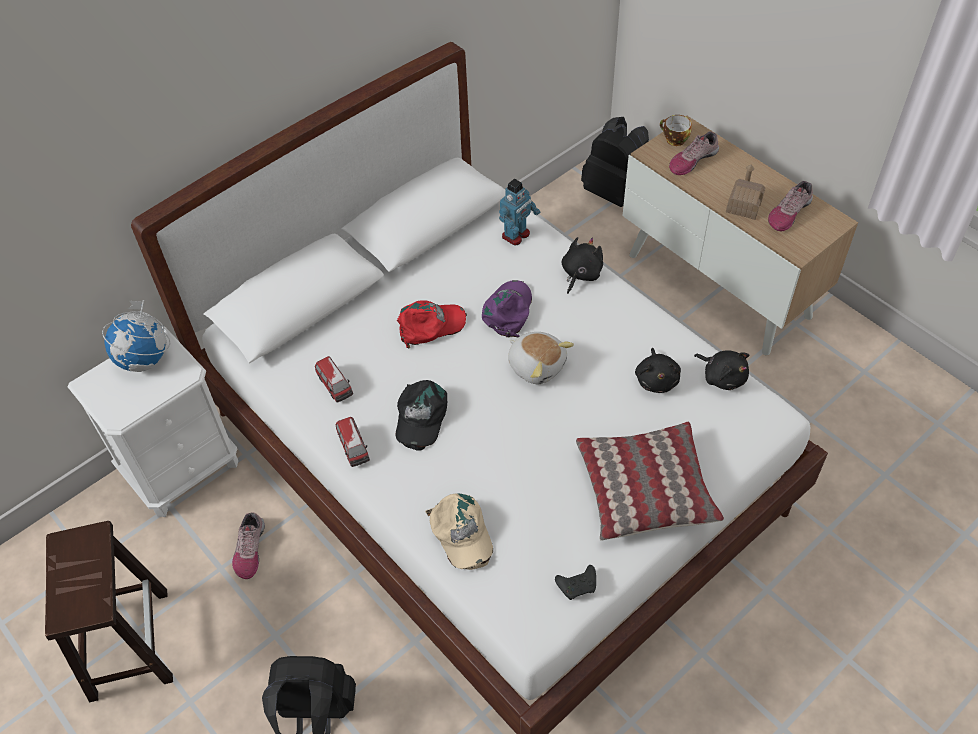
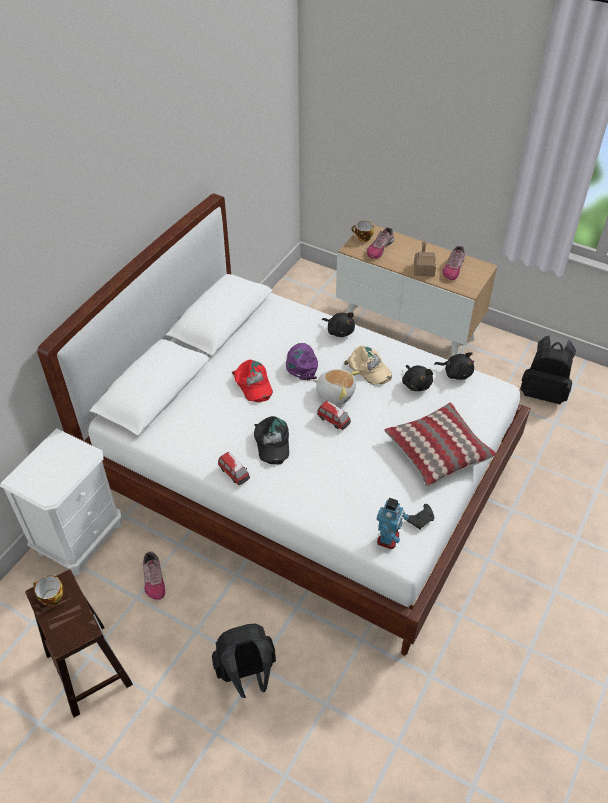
camera: 20 degrees left, 5 degrees down
(71, 552) = (50, 597): none -> cup
(145, 359) = (53, 453): globe -> none
(335, 386) = (203, 437): toy car -> toy car (334, 420)
(430, 325) = (253, 384): red cap -> red cap turned 105 degrees clockwise
(461, 534) = (331, 508): beige cap -> beige cap (369, 369)
(516, 235) = (286, 316): toy robot -> toy robot (388, 538)
(580, 274) = (339, 331): black plush toy -> black plush toy turned 120 degrees clockwise
(614, 192) = (316, 287): black backpack -> black backpack (543, 393)

